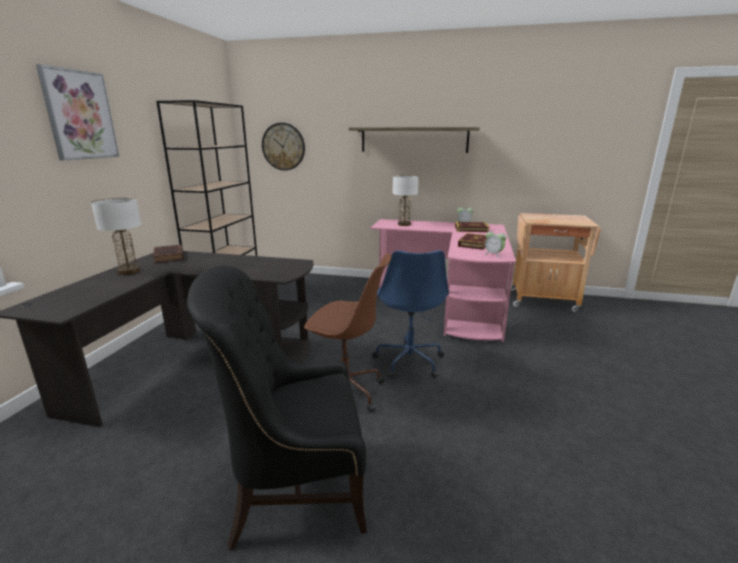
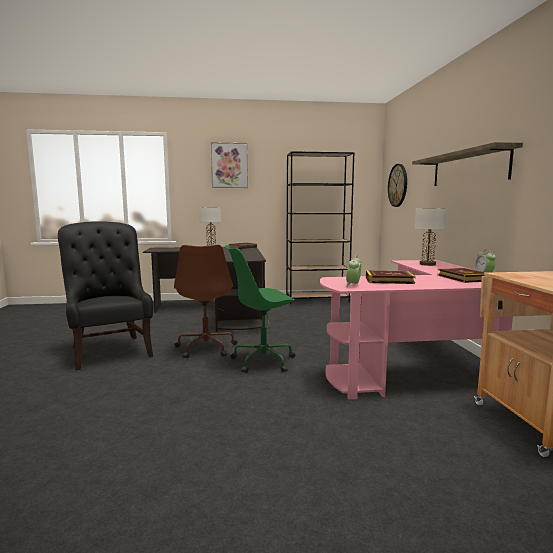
camera: 70 degrees right, 10 degrees down
(409, 363) = (261, 361): blue office chair -> green office chair

